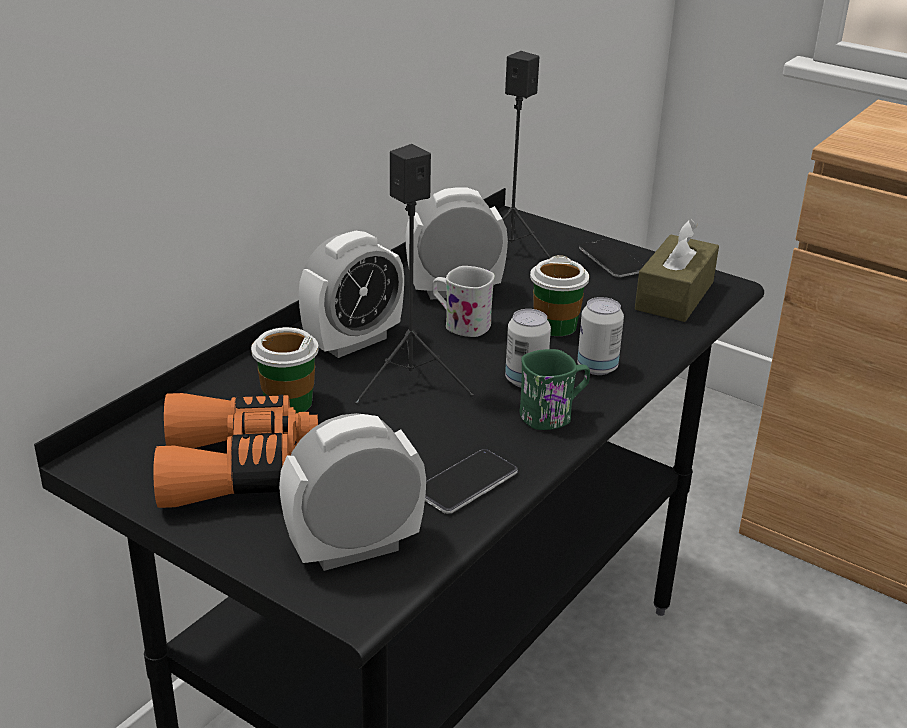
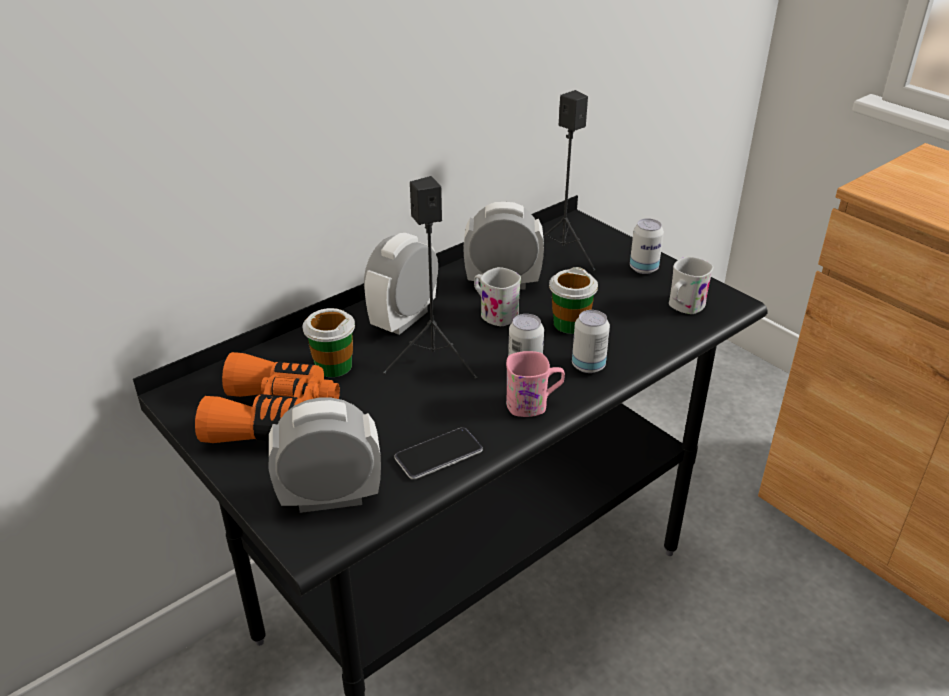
camera: 15 degrees right, 5 degrees up
(353, 342) = (404, 319): alarm clock -> alarm clock turned 150 degrees clockwise
(553, 415) = (534, 404): green mug -> pink mug
(611, 260) = (643, 268): phone -> can
(674, 296) = (683, 307): brown tissue box -> white mug

